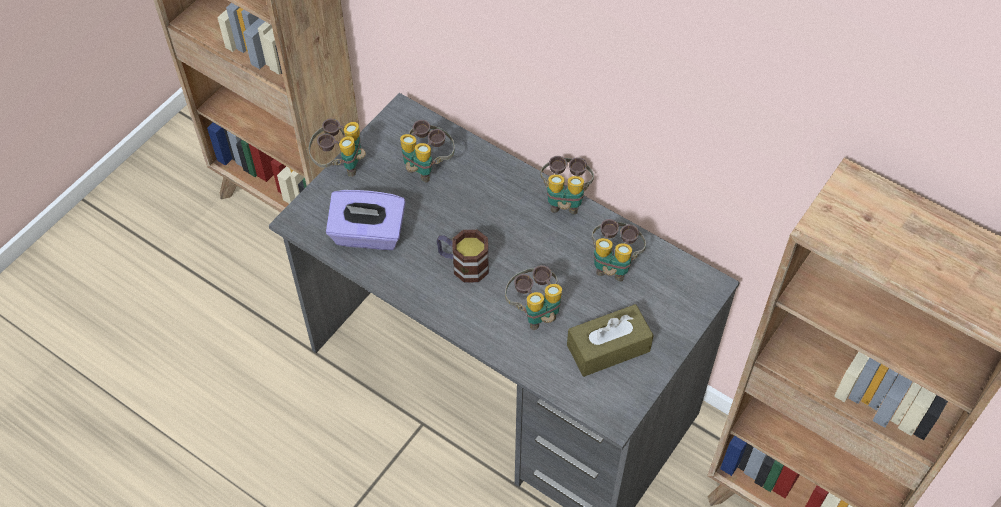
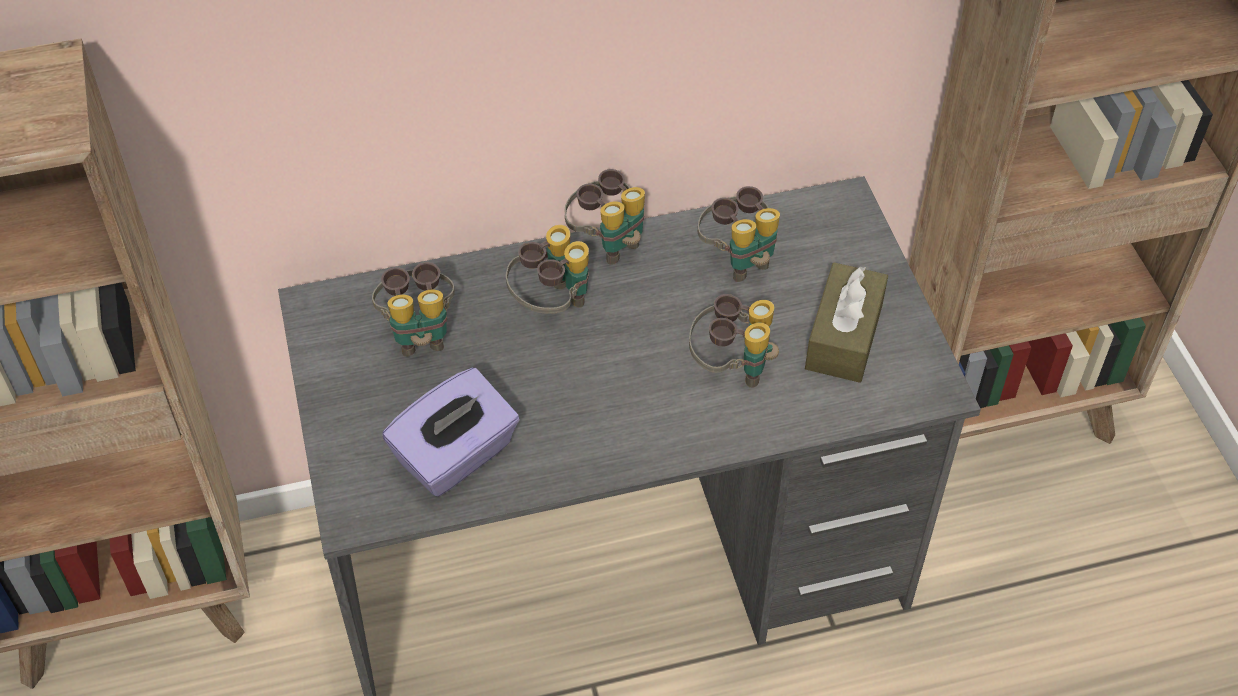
camera: 50 degrees left, 5 degrees down
(340, 164) = (317, 416): binoculars -> binoculars (552, 305)
(463, 265) = (600, 392): mug -> none

